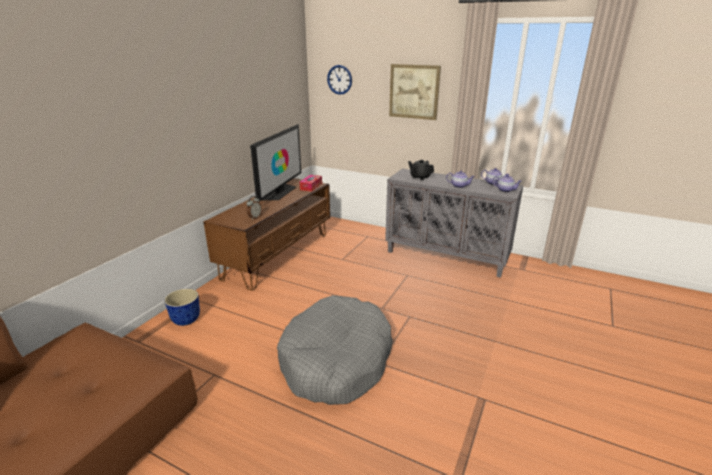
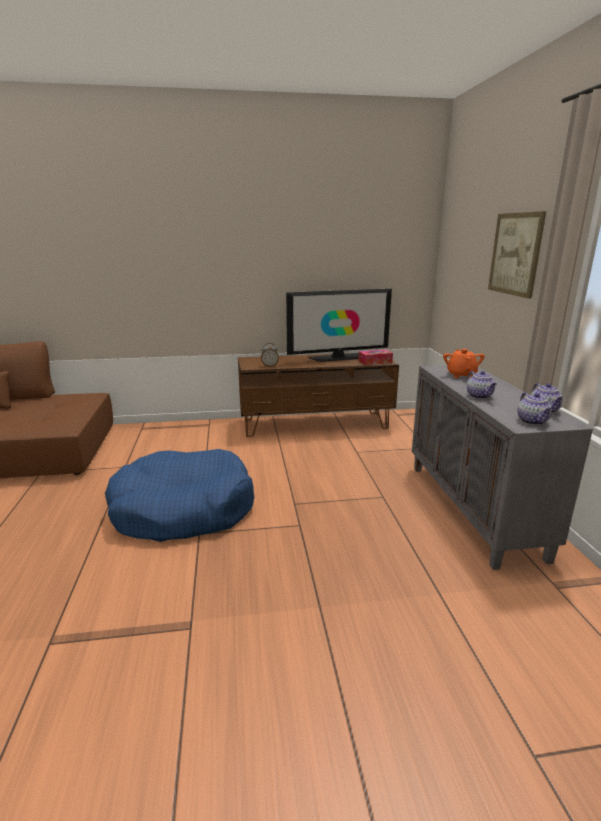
camera: 55 degrees right, 5 degrees down
(186, 320) = (180, 432): planter -> none
(336, 360) = (183, 509): grey dog bed -> blue dog bed
(339, 79) = (458, 239): wall clock -> none
(420, 177) = (461, 375): black teapot -> orange teapot

